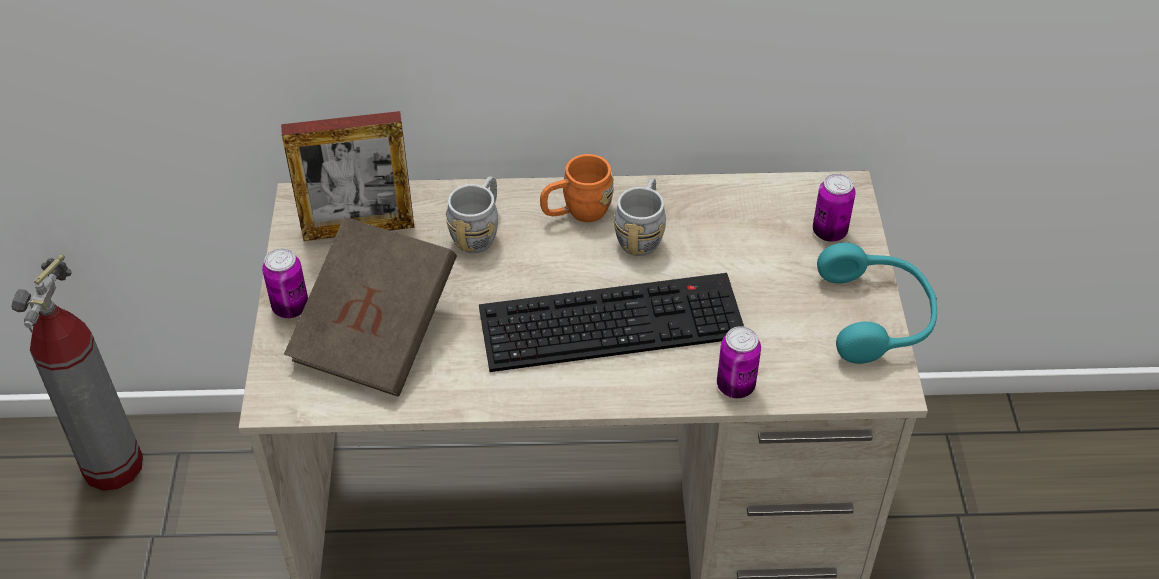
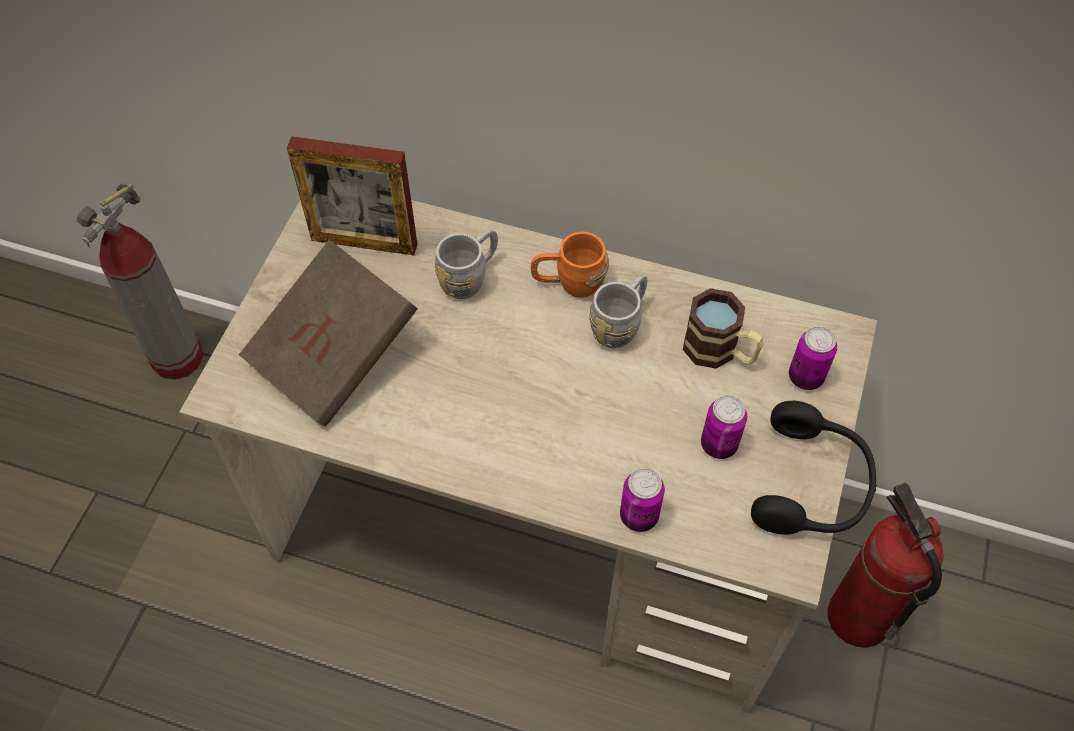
camera: 20 degrees right, 10 degrees up
(290, 307) = (272, 305): can -> can (718, 445)
(613, 320) = (554, 408): keyboard -> none
(743, 232) = (720, 351): none -> mug
(877, 316) = (813, 485): turquoise headphones -> black headphones
(920, 499) = (857, 617): none -> fire extinguisher

